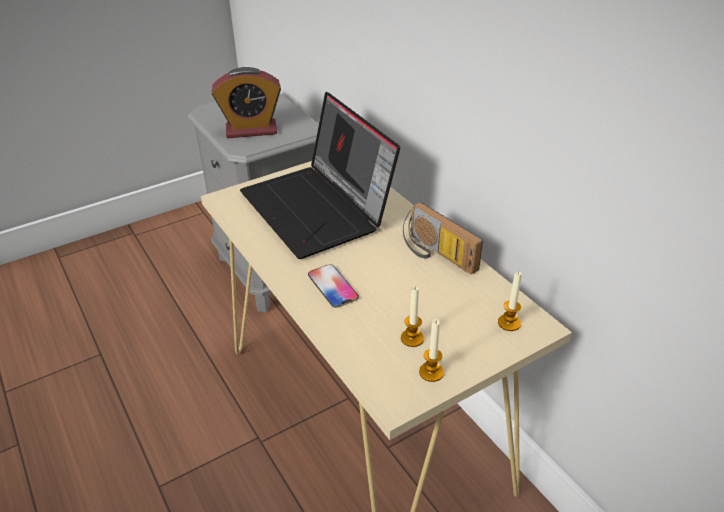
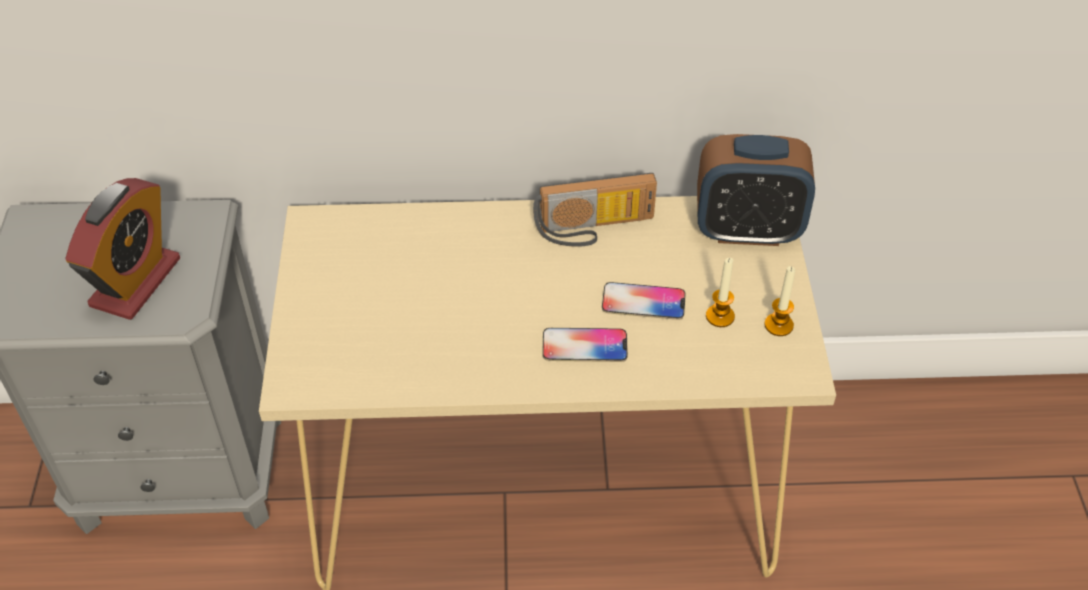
camera: 60 degrees left, 10 degrees up
(319, 209) = (413, 293): laptop -> none
(392, 298) = (643, 302): none -> phone
(509, 323) = (747, 230): candle -> alarm clock

